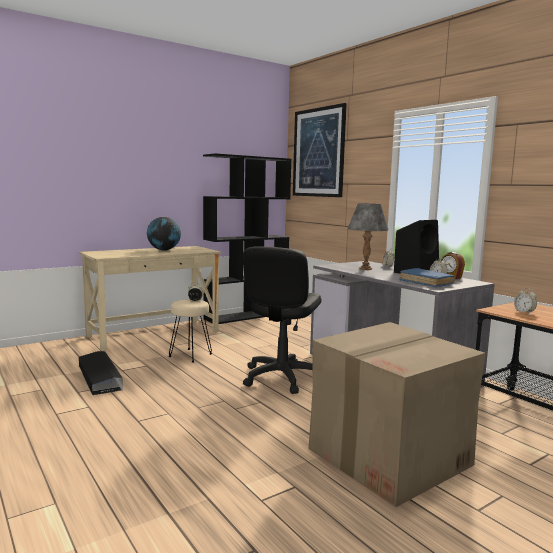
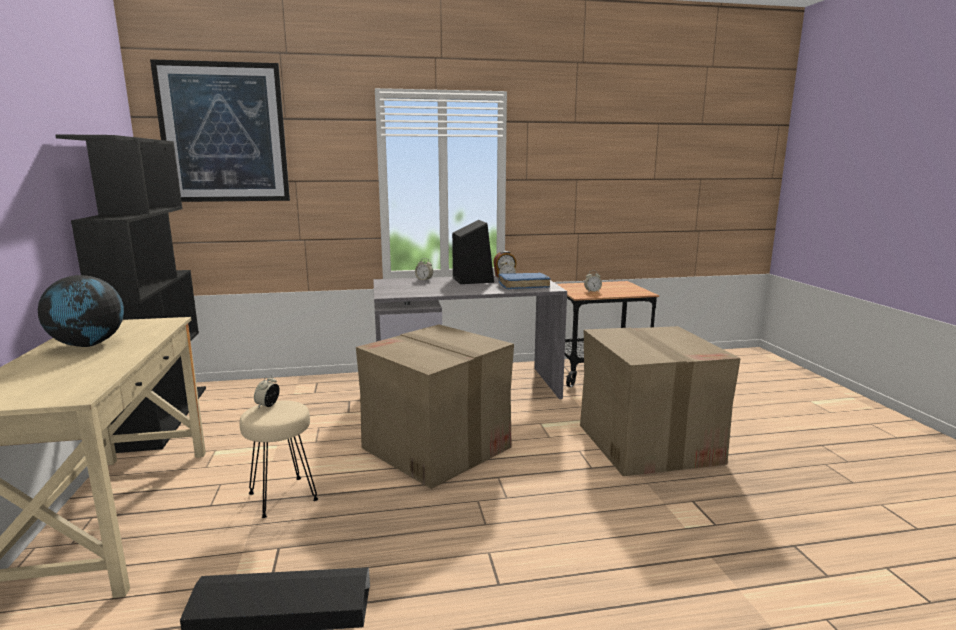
camera: 65 degrees left, 5 degrees up
(281, 377) = (437, 448): black office chair -> cardboard box
(365, 269) = (428, 287): grey table lamp -> none

